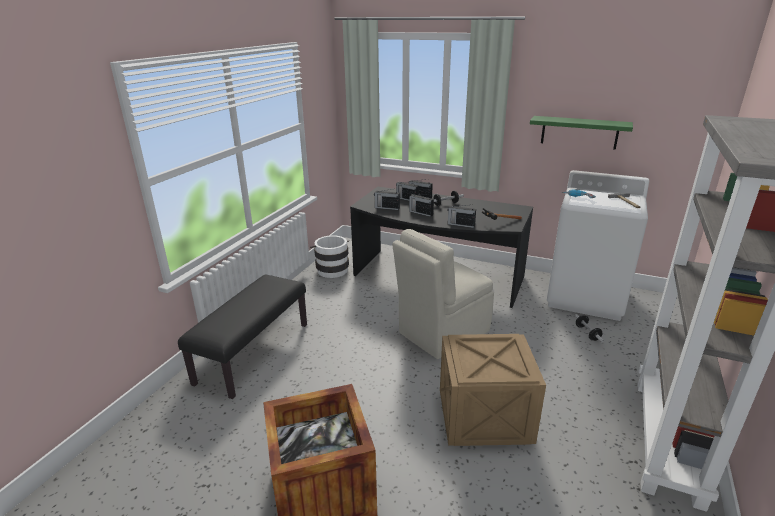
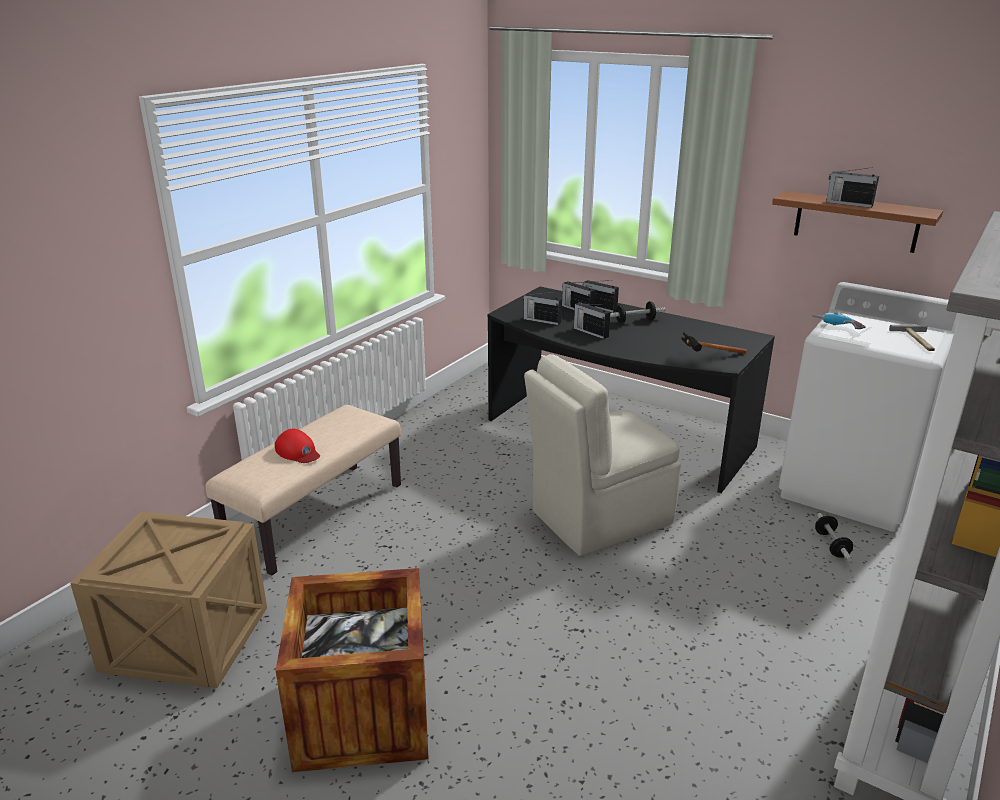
camera: 10 degrees right, 0 degrees up
(241, 310) = (298, 452): none -> red cap
(253, 352) = (316, 515): black bench -> beige bench
(331, 269) = (458, 407): white bucket -> none
(460, 225) = (645, 355): radio -> radio (848, 203)
(485, 417) = (627, 647): crate -> crate (188, 641)
(579, 132) = (856, 221): green shelf -> brown shelf

